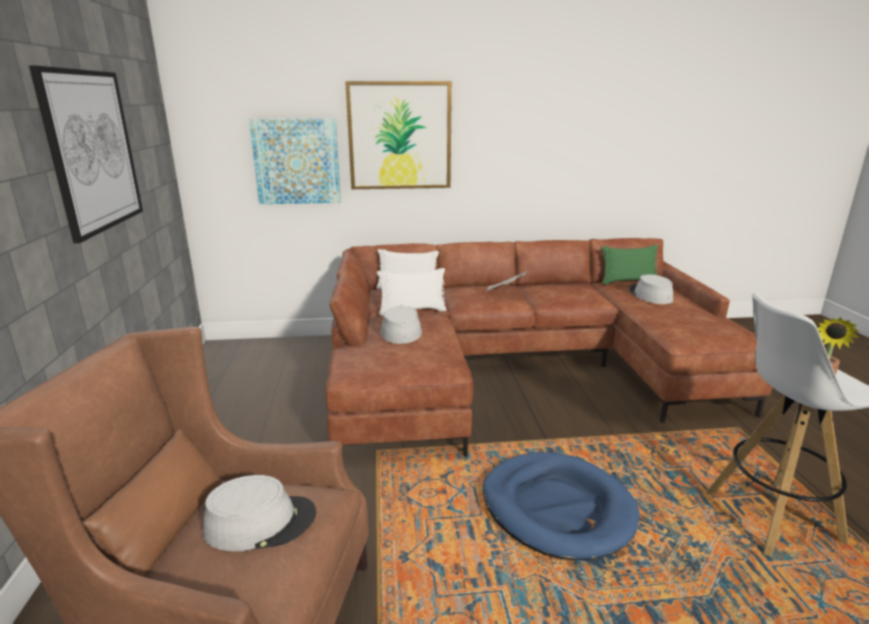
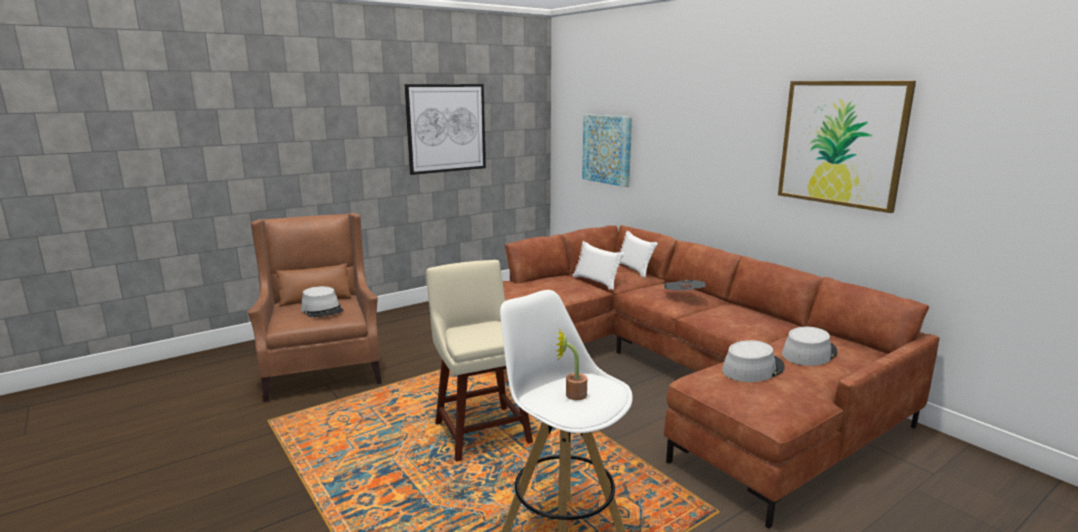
camera: 60 degrees right, 5 degrees down
(400, 136) = (672, 135): picture -> picture (841, 143)
(400, 330) = (547, 284): grey hat -> grey hat (752, 369)
(557, 508) = (481, 430): blue dog bed -> beige stool
(627, 281) = (842, 341): green pillow -> none

